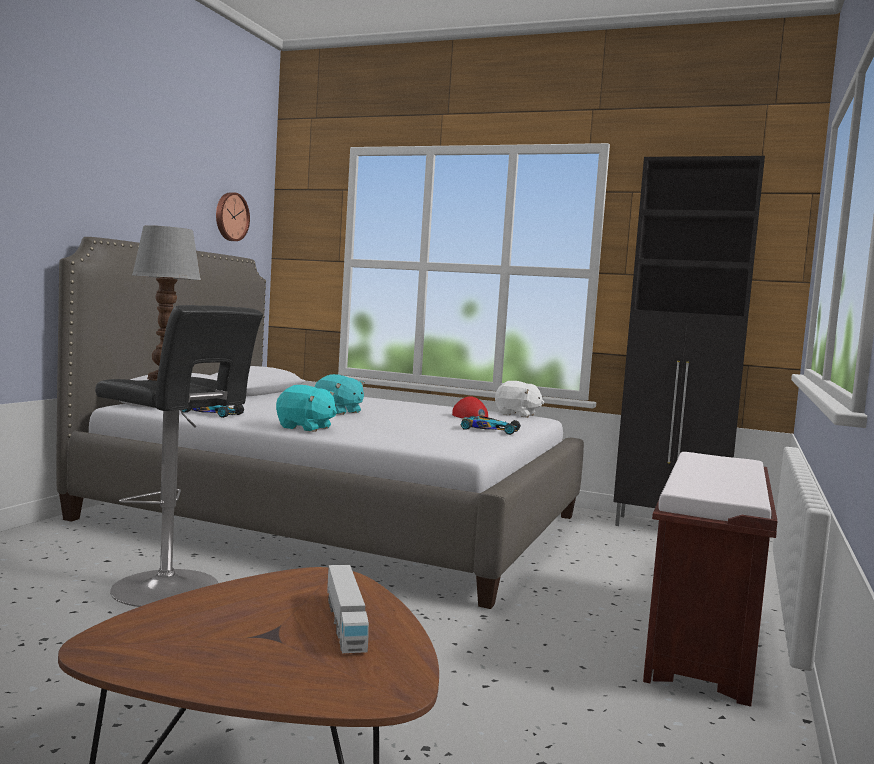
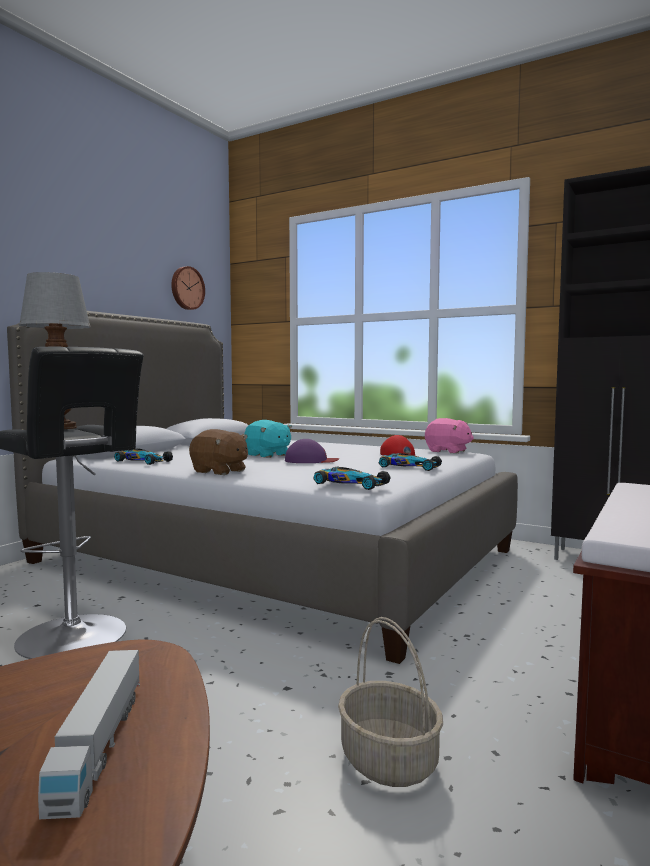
camera: 10 degrees right, 0 degrees up
(305, 428) = (219, 471): turquoise plush toy -> brown plush toy
(390, 420) = (310, 461): none -> purple cap
(446, 445) = (350, 484): none -> toy car
(501, 673) = (390, 761): none -> basket
(517, 414) = (447, 451): white plush toy -> pink plush toy

